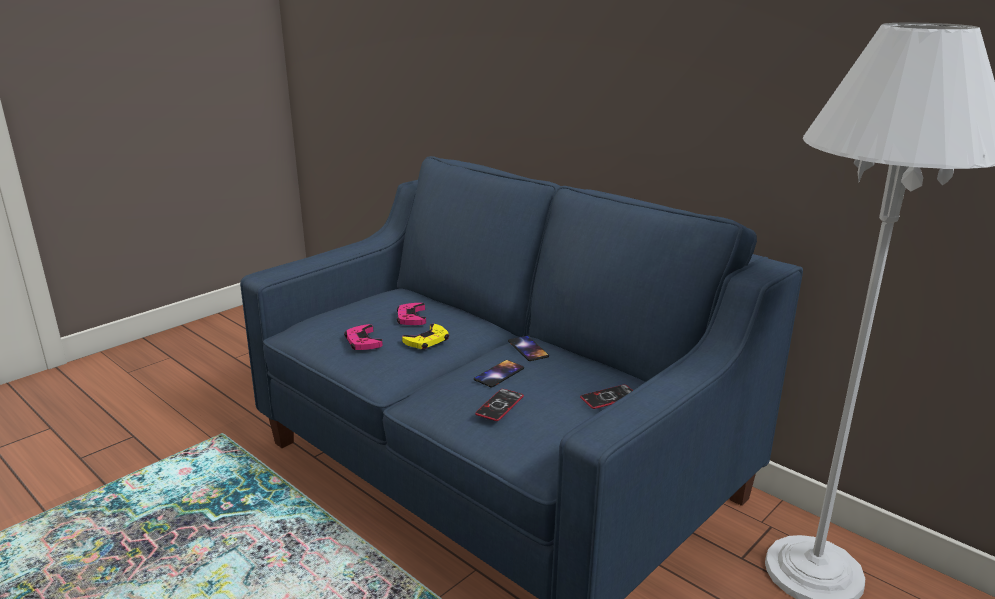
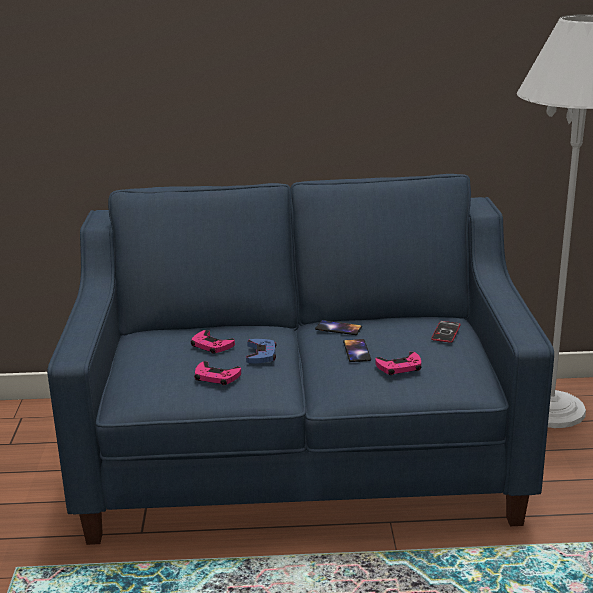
camera: 45 degrees left, 0 degrees up
(427, 341) = (261, 354): yellow game controller -> blue game controller
(499, 405) = (399, 367): phone -> pink game controller

